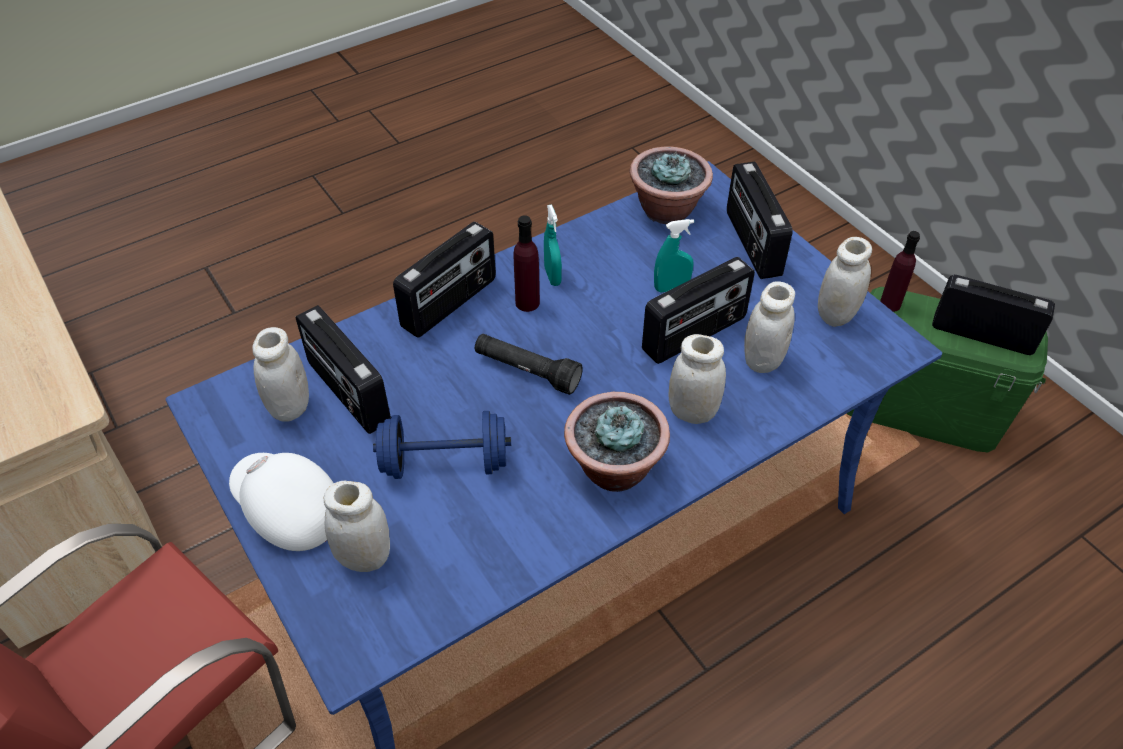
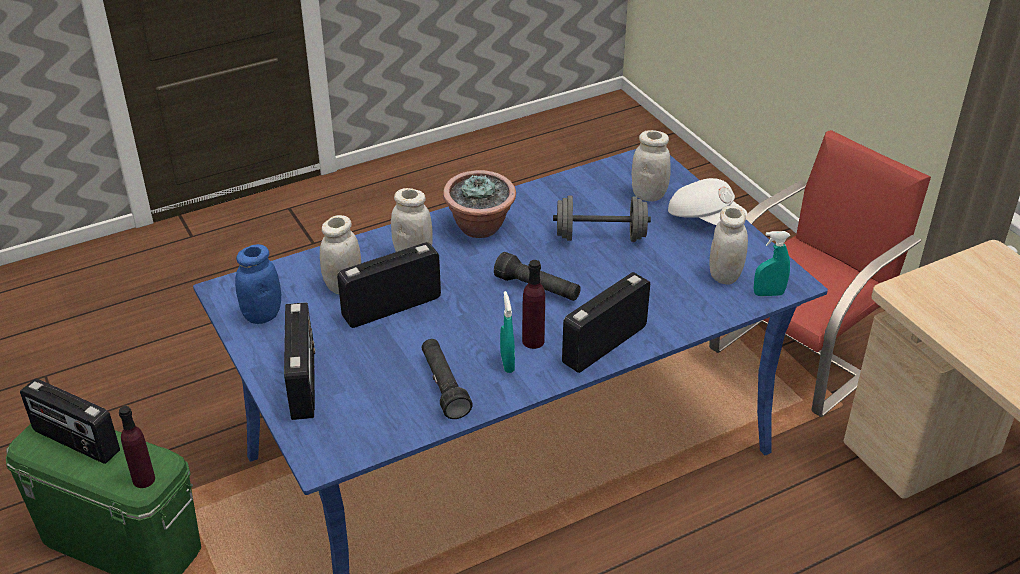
camera: 175 degrees left, 10 degrees down
(347, 393) = (681, 282): radio -> none
(445, 463) = (600, 236): blue dumbbell -> grey dumbbell
(613, 249) = (444, 386): none -> black flashlight
(667, 210) = (376, 425): potted plant -> none
(671, 288) = (398, 346): turquoise spray bottle -> turquoise spray bottle (768, 294)
(836, 315) = (262, 315): white jar -> blue jar

